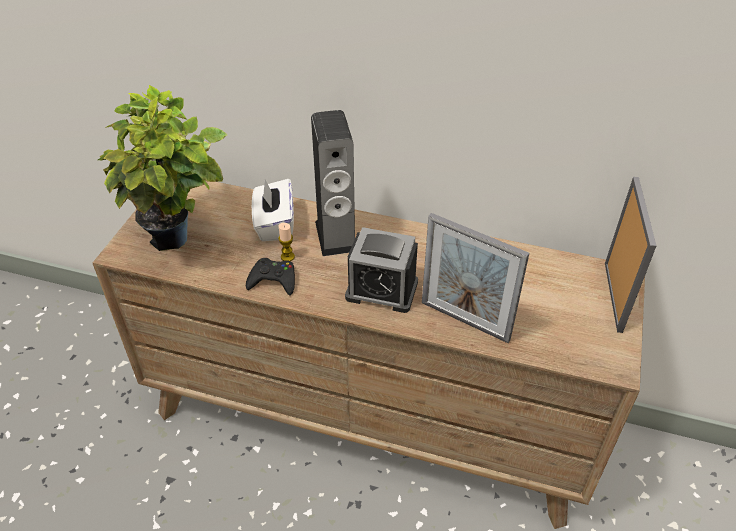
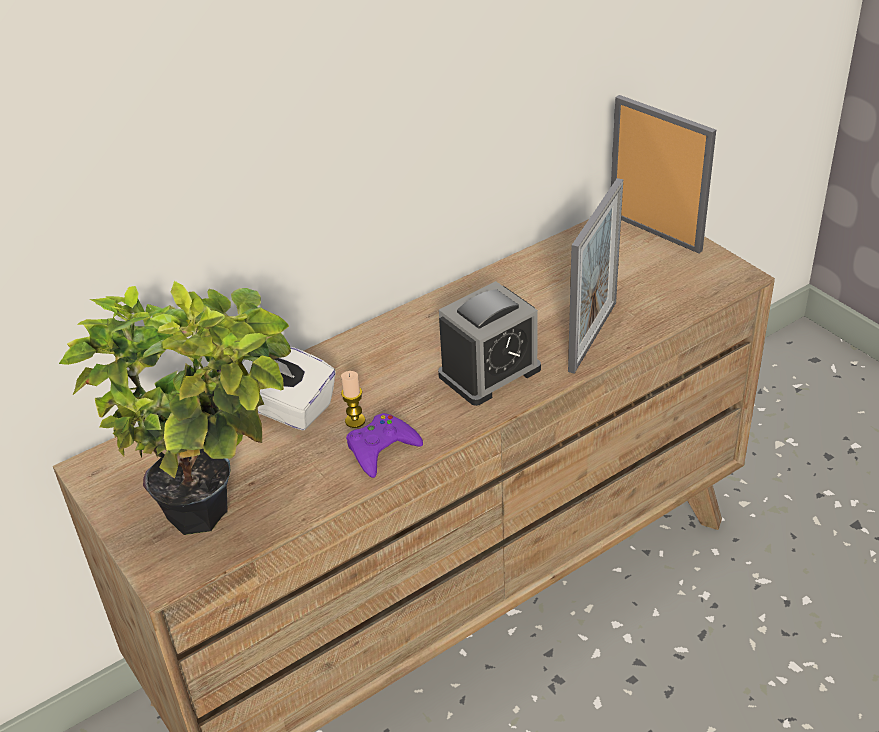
camera: 50 degrees left, 5 degrees down
(273, 280) = (381, 449): black game controller -> purple game controller
(336, 236) = (366, 368): speaker -> none
(464, 321) = (593, 336): picture frame -> picture frame turned 45 degrees counterclockwise

